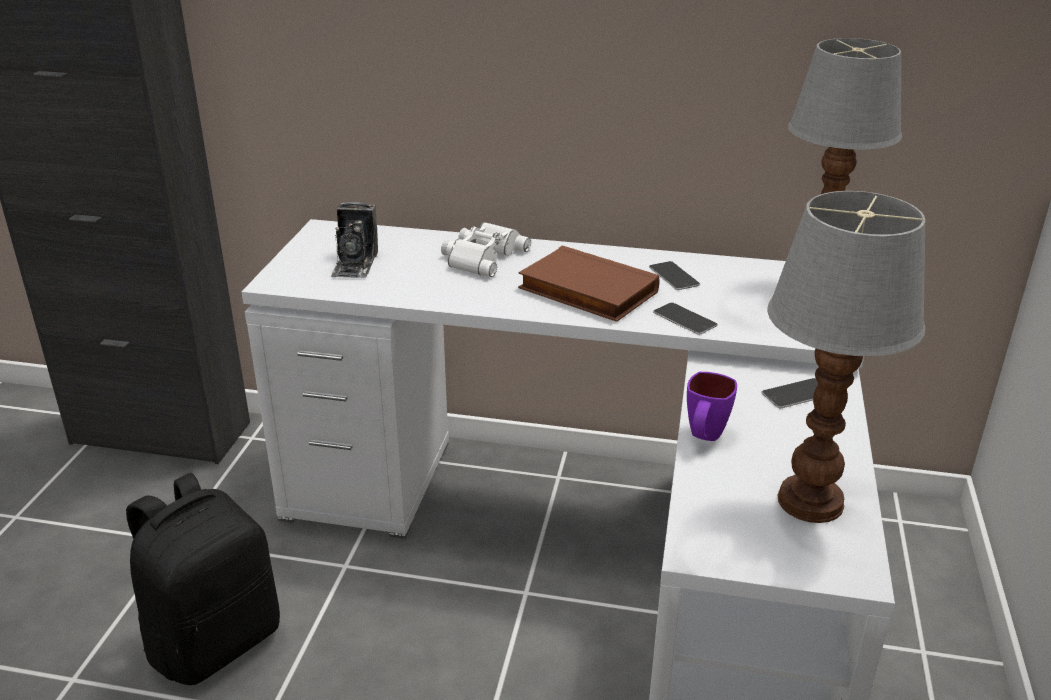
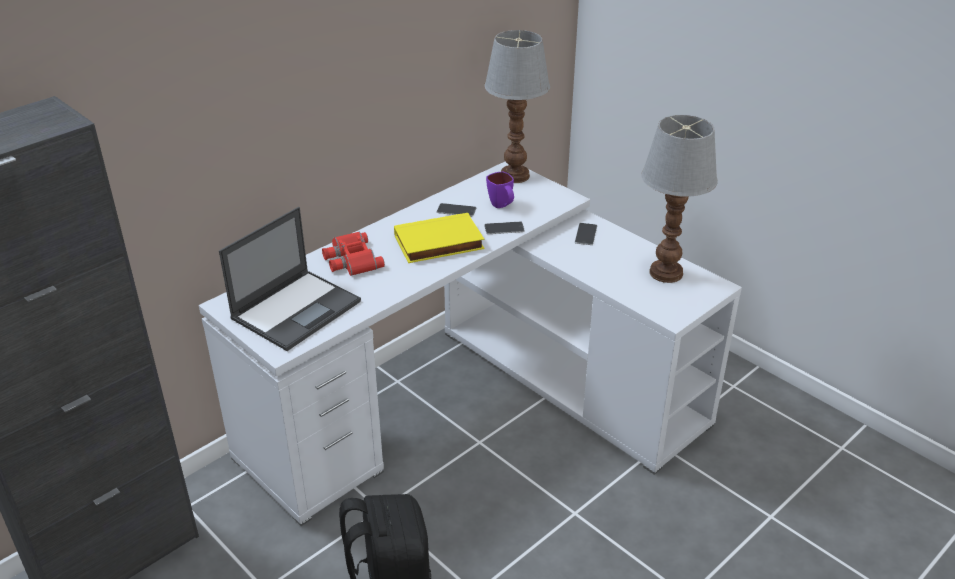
camera: 55 degrees left, 5 degrees up
(355, 263) = (297, 309): camera -> laptop
(482, 256) = (351, 259): white binoculars -> red binoculars
(585, 291) = (439, 244): brown book -> yellow book
(704, 437) = (594, 276): purple mug -> purple mug (502, 206)

